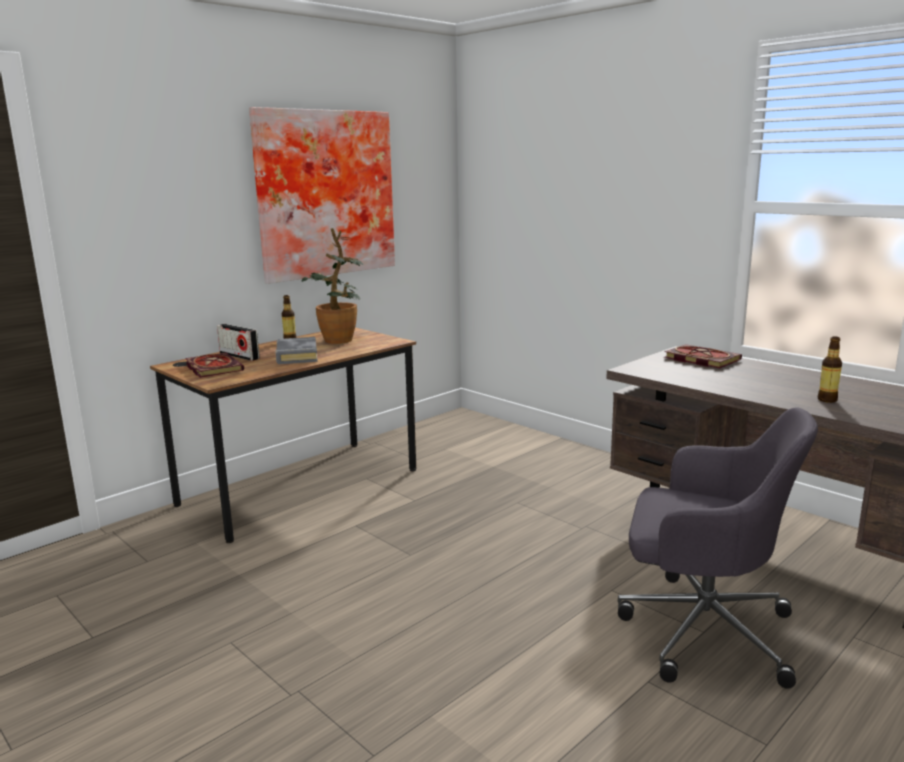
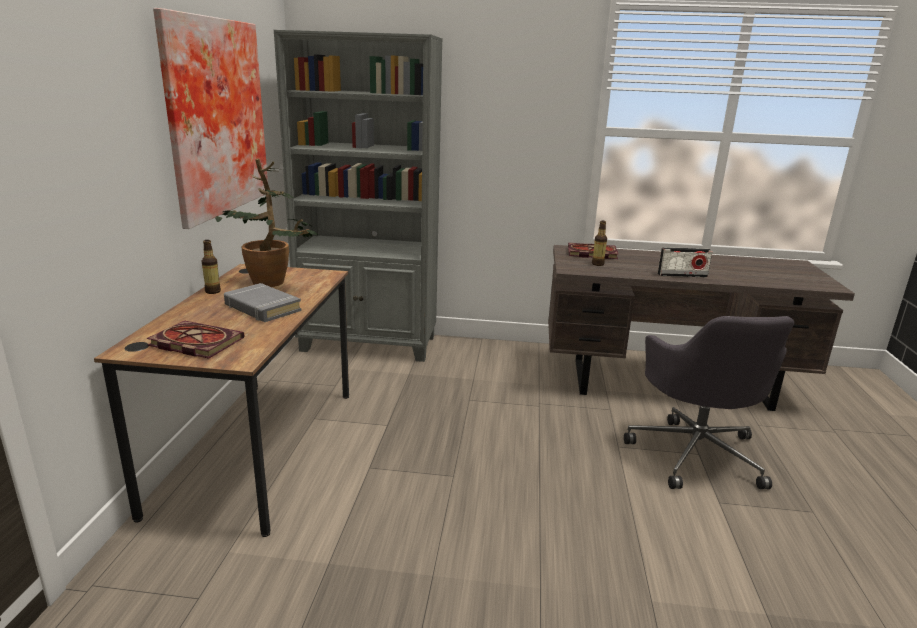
camera: 40 degrees left, 5 degrees up
(239, 356) = (193, 321): radio -> radio (682, 275)
(494, 434) = (369, 344): none -> grey bookcase
(701, 629) = (696, 453): grey office chair -> grey office chair turned 105 degrees clockwise
(827, 400) = (714, 272): bottle -> bottle (597, 264)

